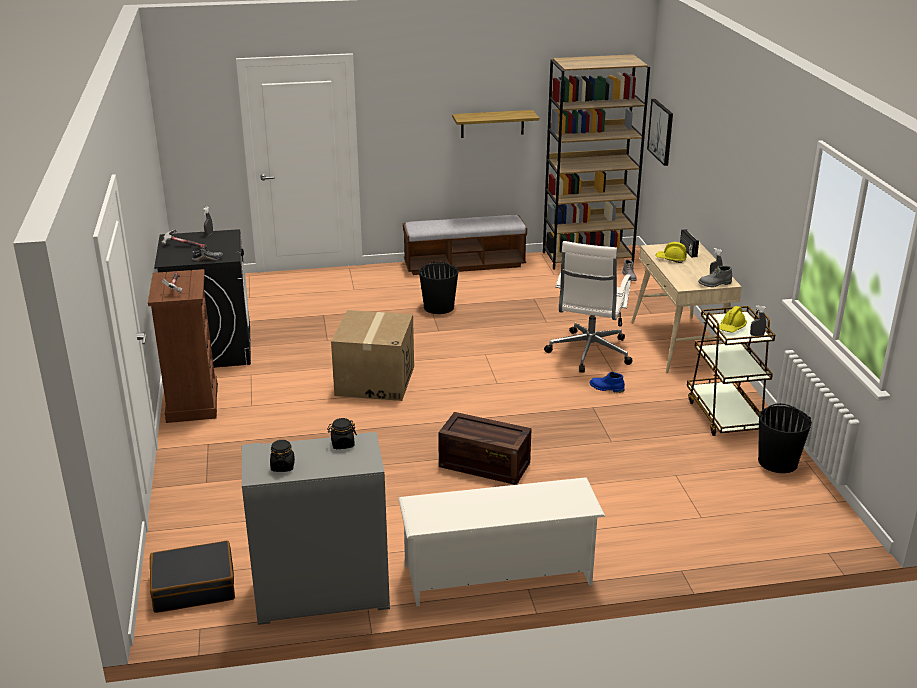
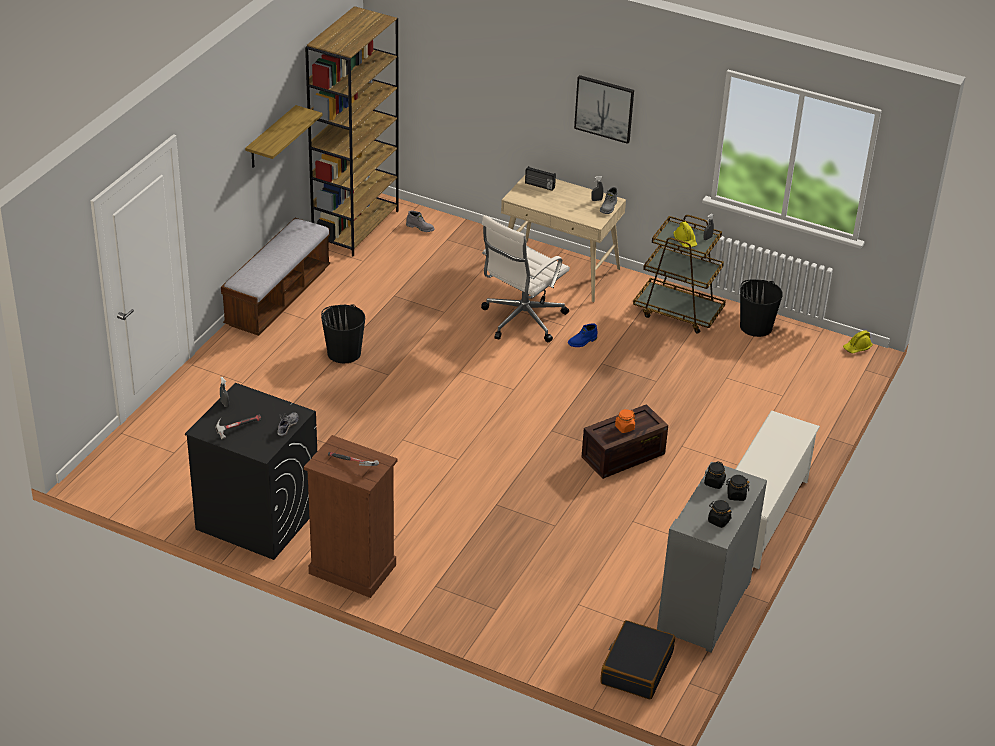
camera: 55 degrees left, 10 degrees up
(336, 462) = (736, 495): none -> black jar
(375, 380) = (434, 449): cardboard box -> none
(483, 431) = (624, 428): none -> orange jar
(589, 353) = (521, 320): white office chair -> white office chair turned 75 degrees clockwise
(661, 131) = (403, 73): picture -> picture (604, 108)
(671, 259) = (544, 201): yellow hard hat -> yellow hard hat (857, 348)

